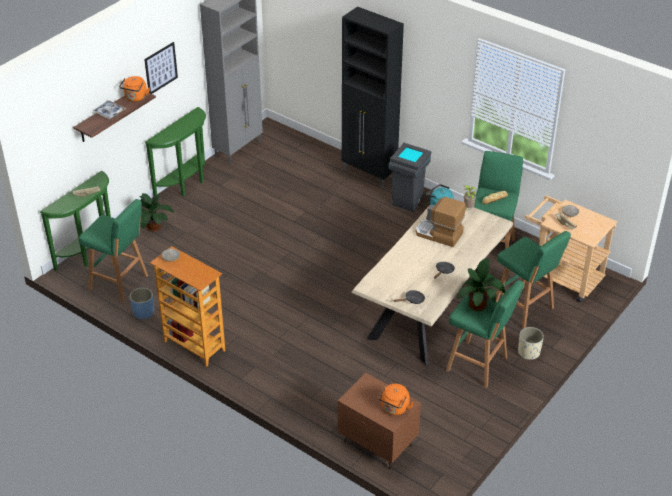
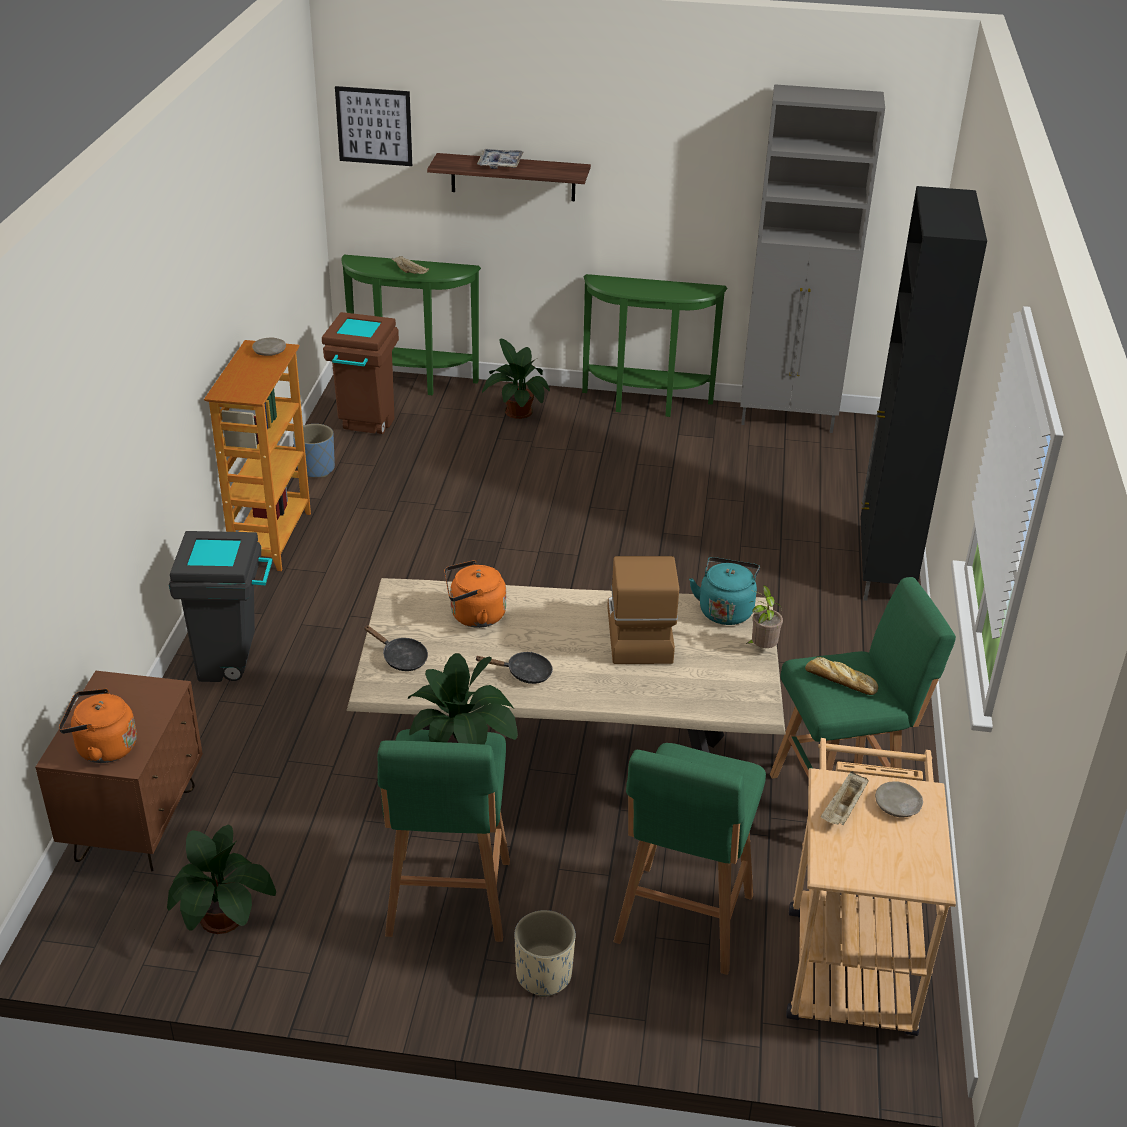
camera: 60 degrees right, 5 degrees down
(120, 283) = (365, 428): green stool -> brown trash can
(135, 98) = (559, 170): orange kettle -> orange kettle (474, 616)
(161, 68) = (653, 160): picture -> picture (374, 126)
(408, 201) = (857, 644): grey trash can -> grey trash can (233, 664)
(450, 431) = (223, 920): none -> potted plant

